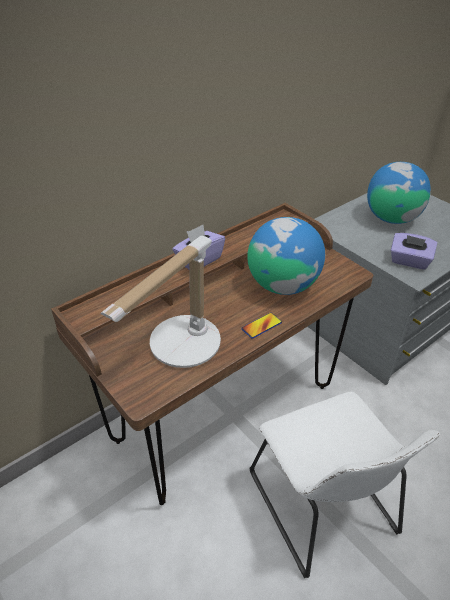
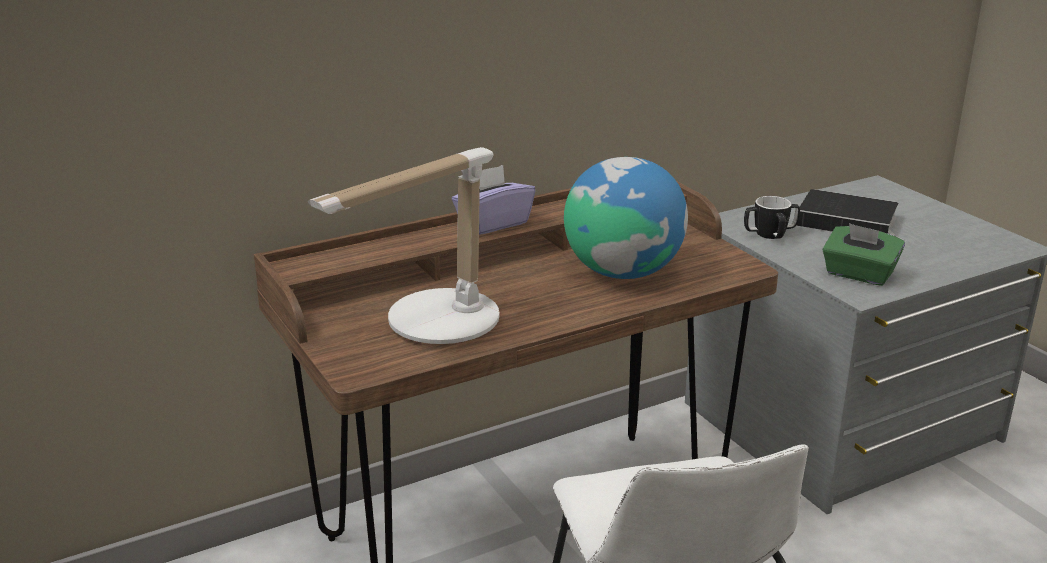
camera: 10 degrees right, 15 degrees down
(261, 326) = (570, 313): phone -> none
(350, 233) = (770, 234): none -> mug
(391, 218) = (849, 221): globe -> book
(409, 261) = (859, 274): purple tissue box -> green tissue box

